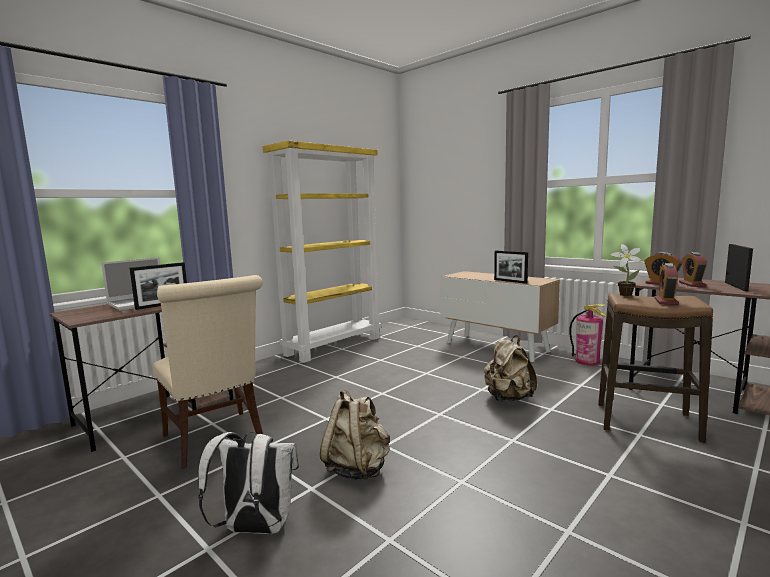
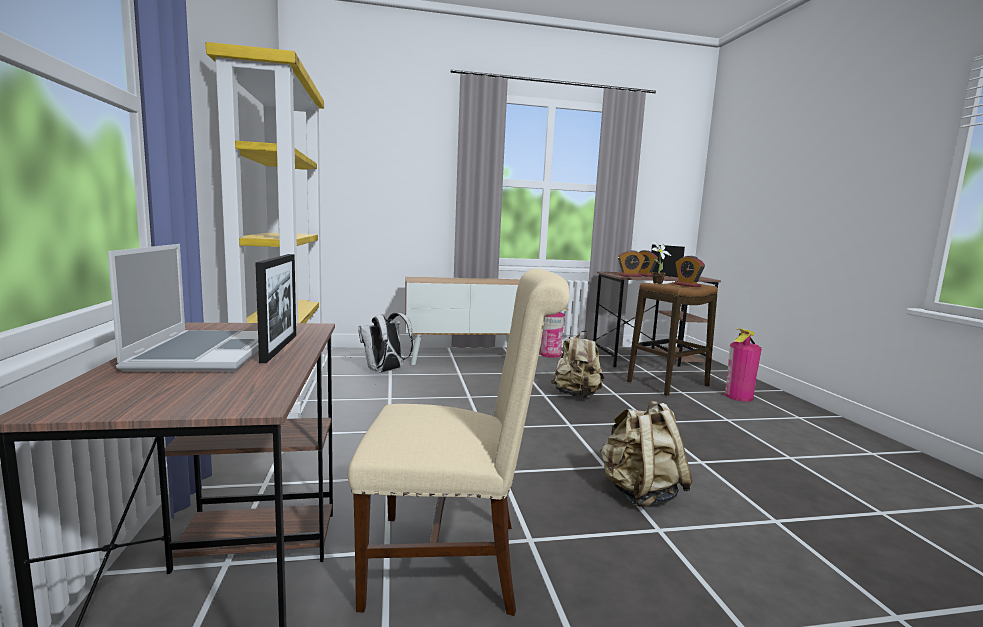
camera: 55 degrees left, 0 degrees up
(255, 529) = (722, 588): white backpack -> white backpack (385, 371)
(510, 281) = (494, 283): picture frame -> none
(716, 468) = (738, 396): none -> fire extinguisher

